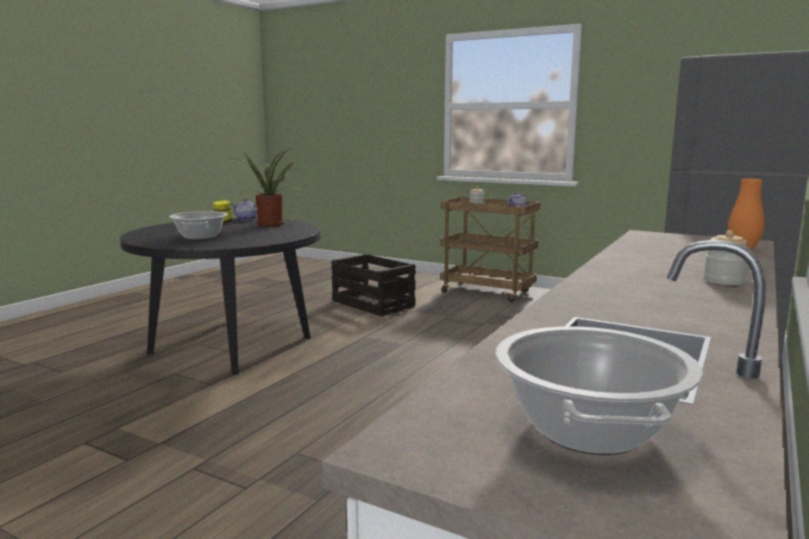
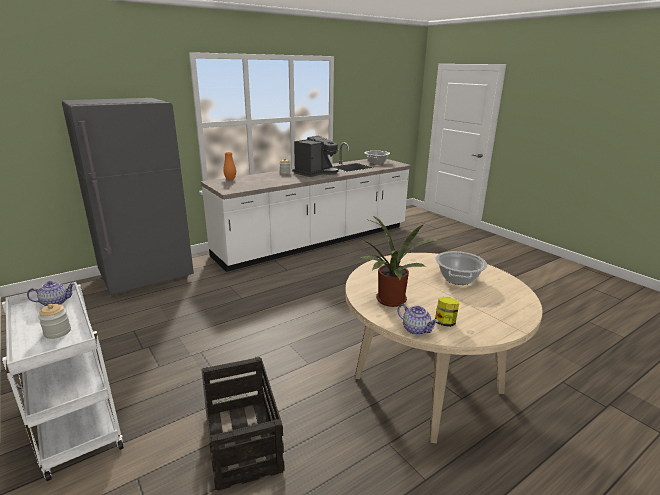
camera: 155 degrees left, 10 degrees up
(231, 345) = (427, 384): black dining table -> beige dining table
(488, 292) = (76, 426): brown cart -> white cart
(650, 295) = (316, 172): none -> coffee machine

